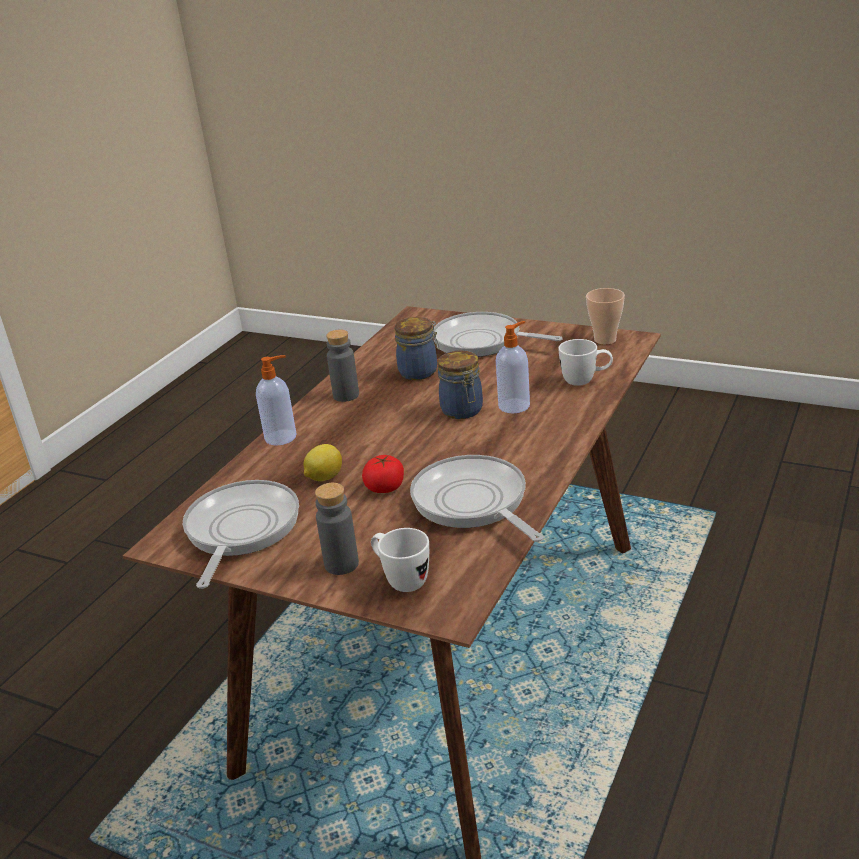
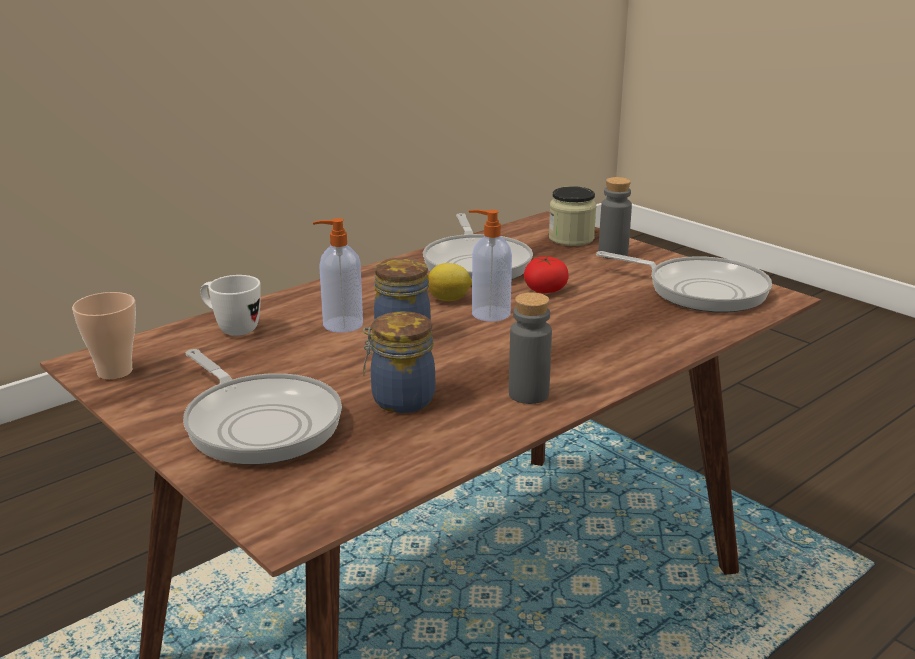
camera: 160 degrees left, 5 degrees down
(240, 530) = (700, 290): frying pan -> frying pan turned 90 degrees counterclockwise
(282, 437) = (639, 362): soap dispenser -> soap dispenser (489, 314)
(324, 477) = (602, 310): lemon -> lemon (450, 299)
(401, 580) = (571, 239): white mug -> jar

